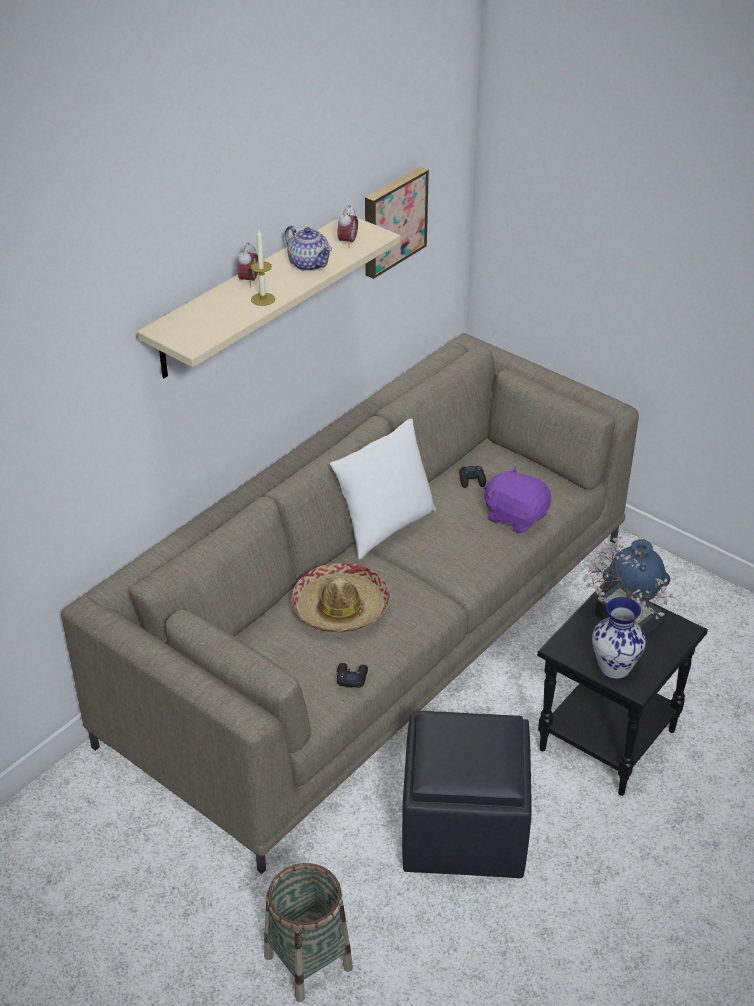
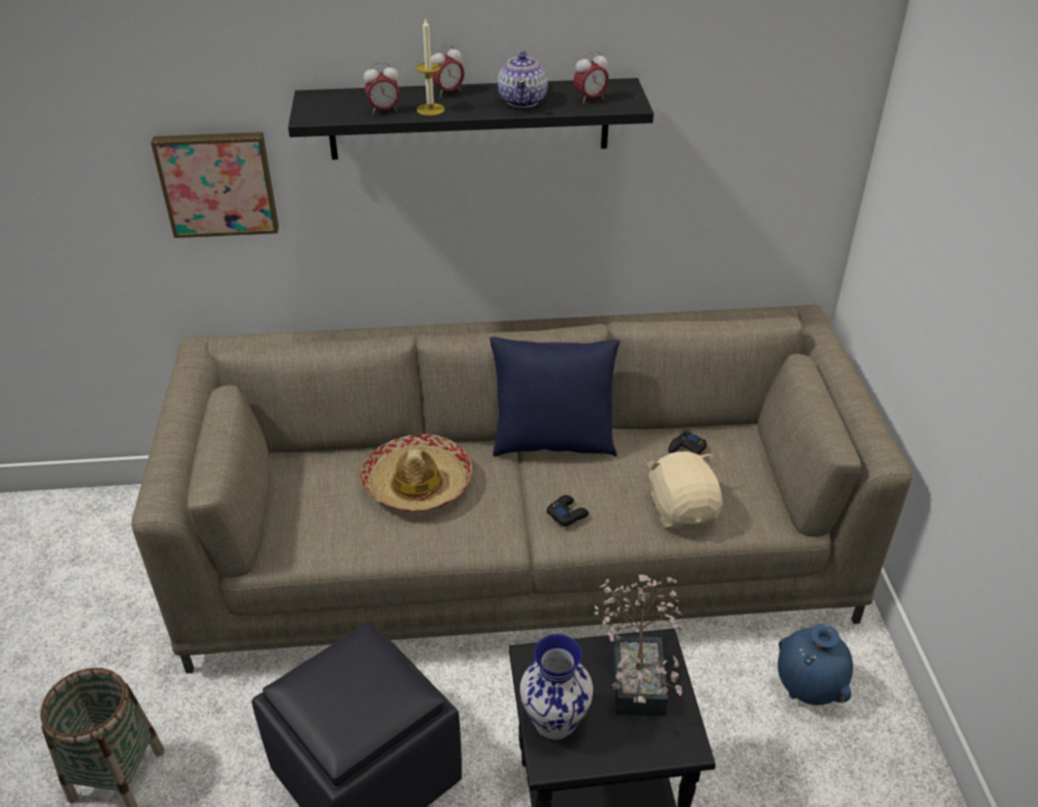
camera: 45 degrees right, 0 degrees up
(234, 315) = (384, 111): none -> alarm clock
(250, 296) = (469, 119): beige shelf -> black shelf
(351, 677) = (341, 547): black game controller -> black game controller (567, 514)
(385, 527) = (553, 443): white pillow -> blue pillow
(392, 221) = (718, 118): picture -> picture (218, 183)
(515, 516) = (683, 509): purple plush toy -> beige plush toy

